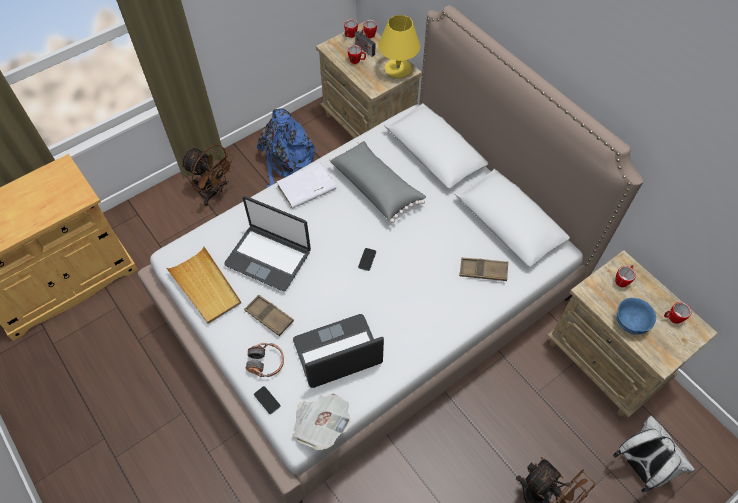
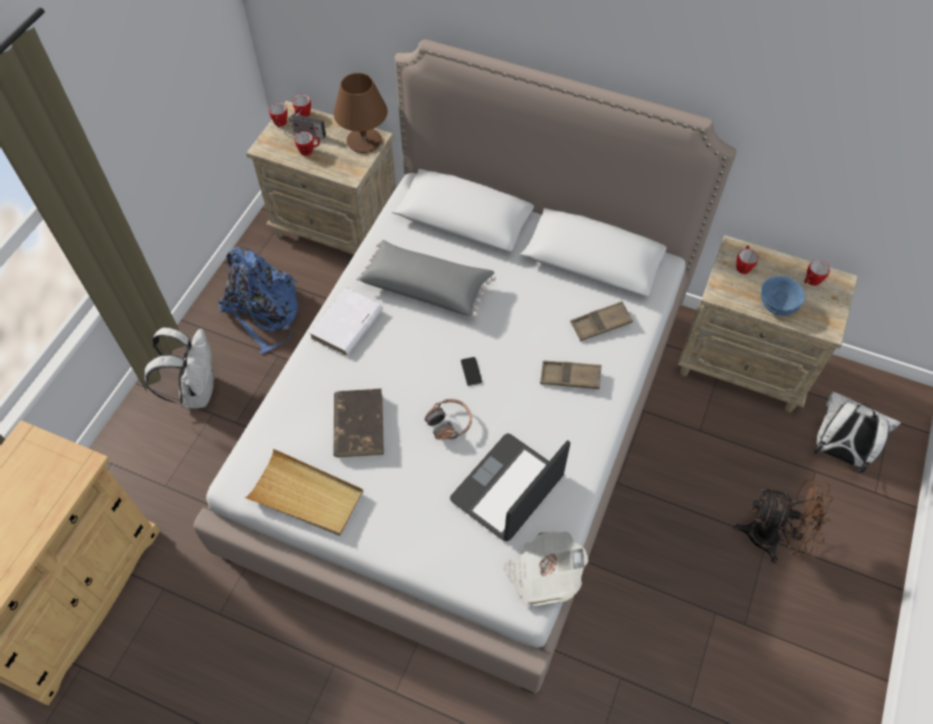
camera: 30 degrees left, 0 degrees up
(214, 193) = (196, 390): brown fan -> white backpack
(266, 363) = (437, 542): headphones -> headphones (449, 423)
(267, 400) = (466, 582): phone -> none
(268, 257) = (358, 424): laptop -> brown book
(269, 317) = (405, 490): brown tray -> brown tray (570, 377)
(398, 69) = (364, 141): yellow table lamp -> brown table lamp

